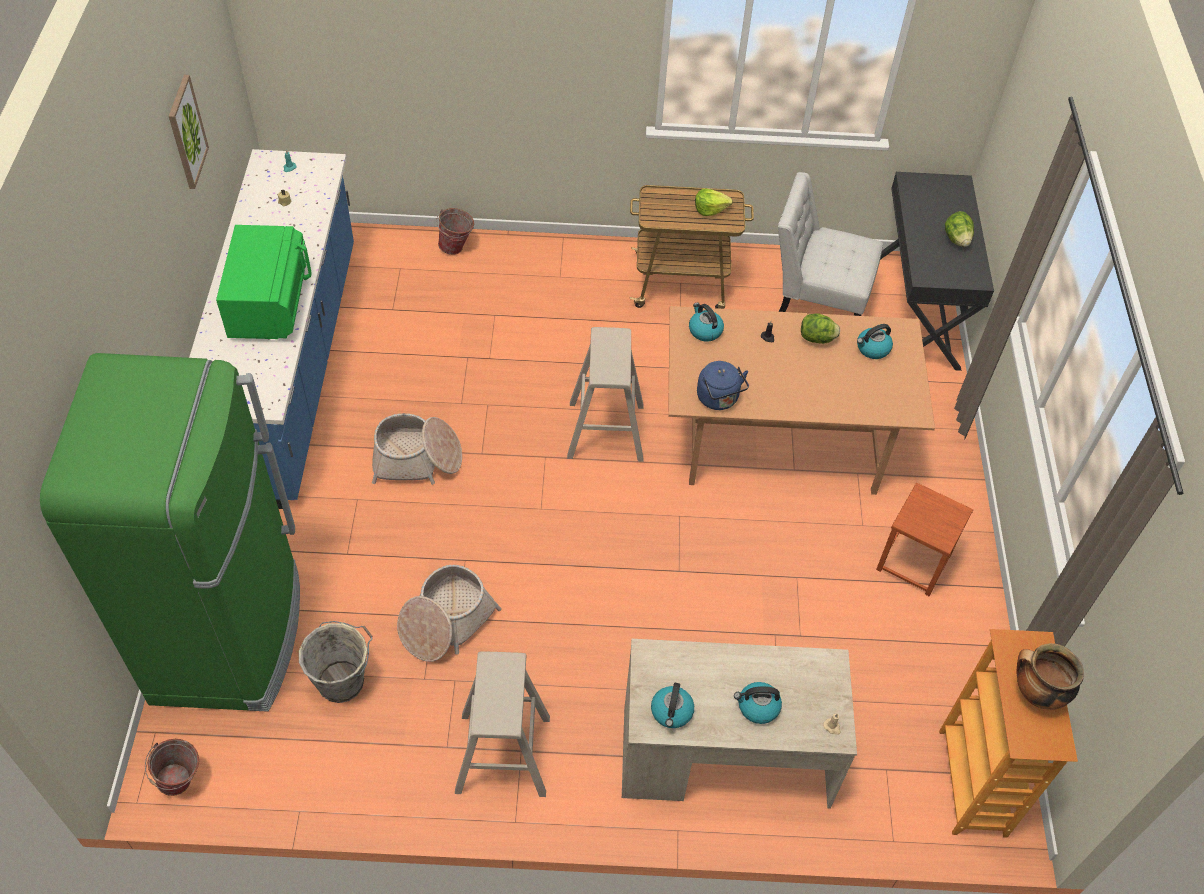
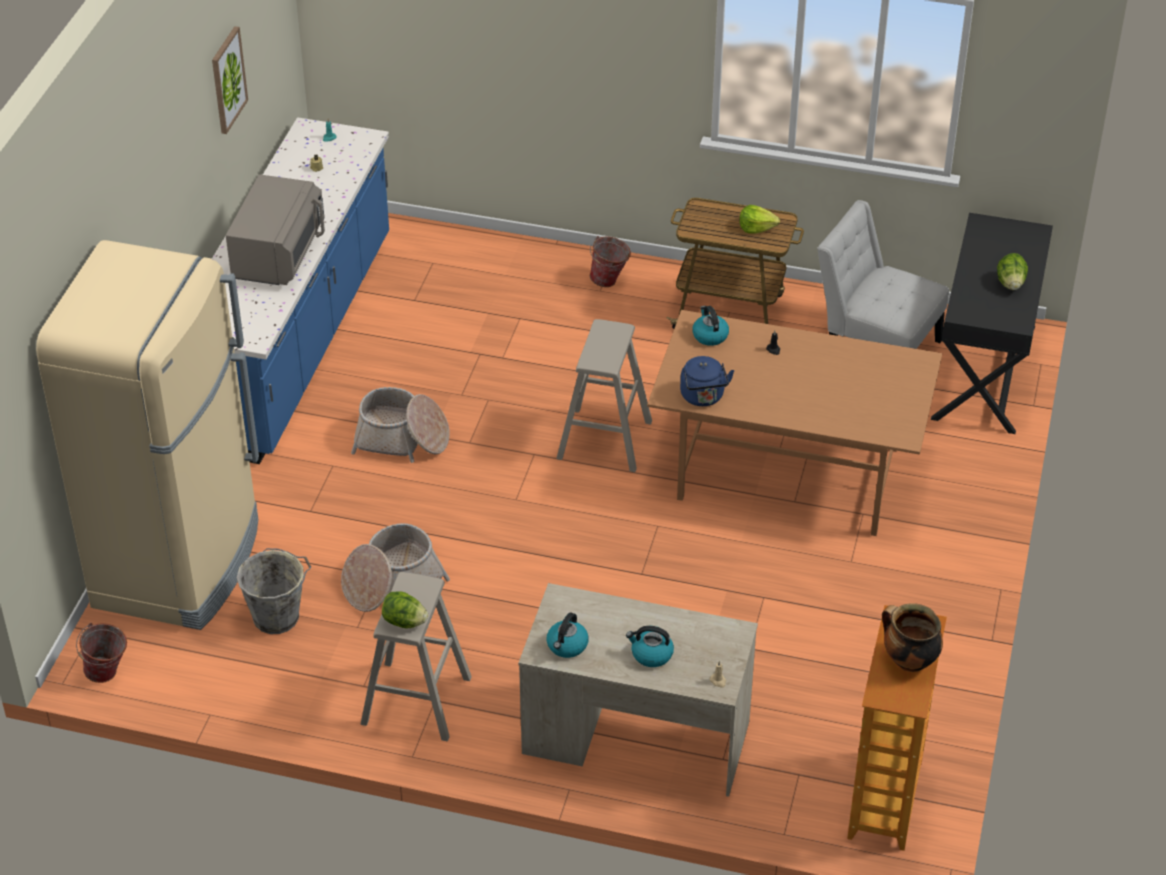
camera: 15 degrees right, 10 degrees down
(229, 636) = (179, 563): green fridge -> beige fridge
(270, 304) = (279, 255): green microwave -> grey microwave
(457, 248) = (498, 251): bucket -> bucket (609, 282)
(817, 338) = (825, 357): lettuce -> lettuce (404, 622)
(872, 349) = (880, 373): kettle -> none
(914, 562) = (895, 602): brown stool -> none

